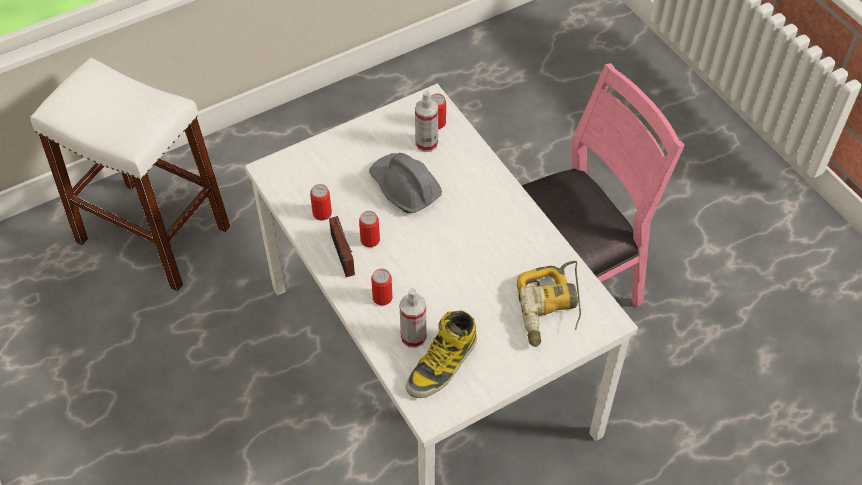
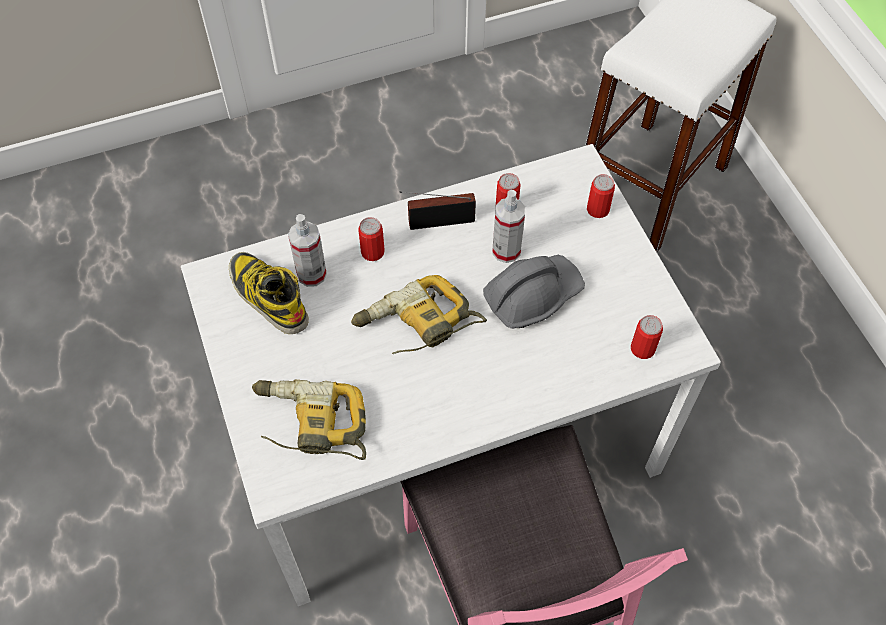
camera: 100 degrees right, 5 degrees up
(370, 240) = (457, 250): can -> can (597, 209)
(426, 143) = (606, 331): spray bottle -> spray bottle (506, 251)
(447, 255) = (417, 325): none -> power drill

